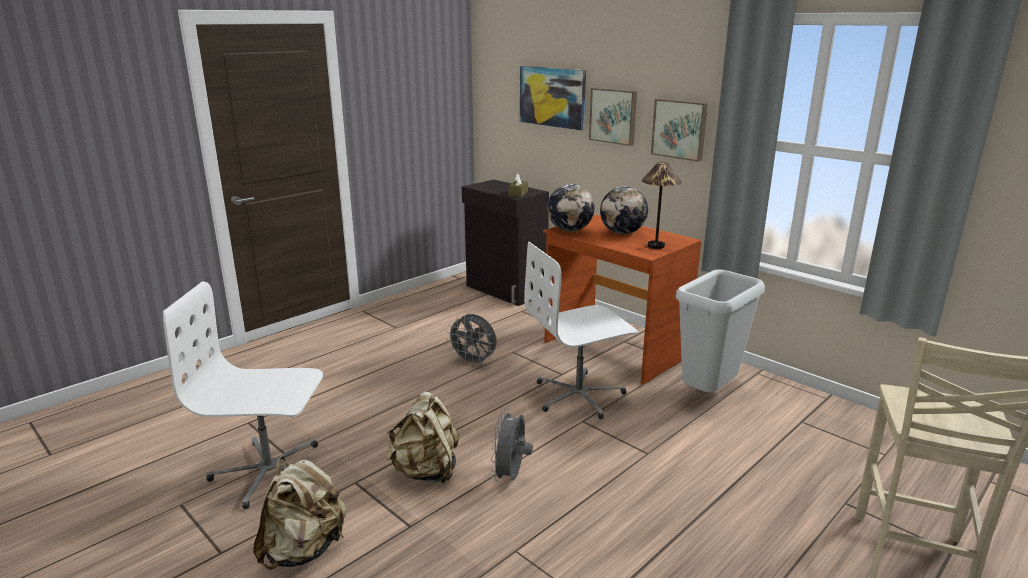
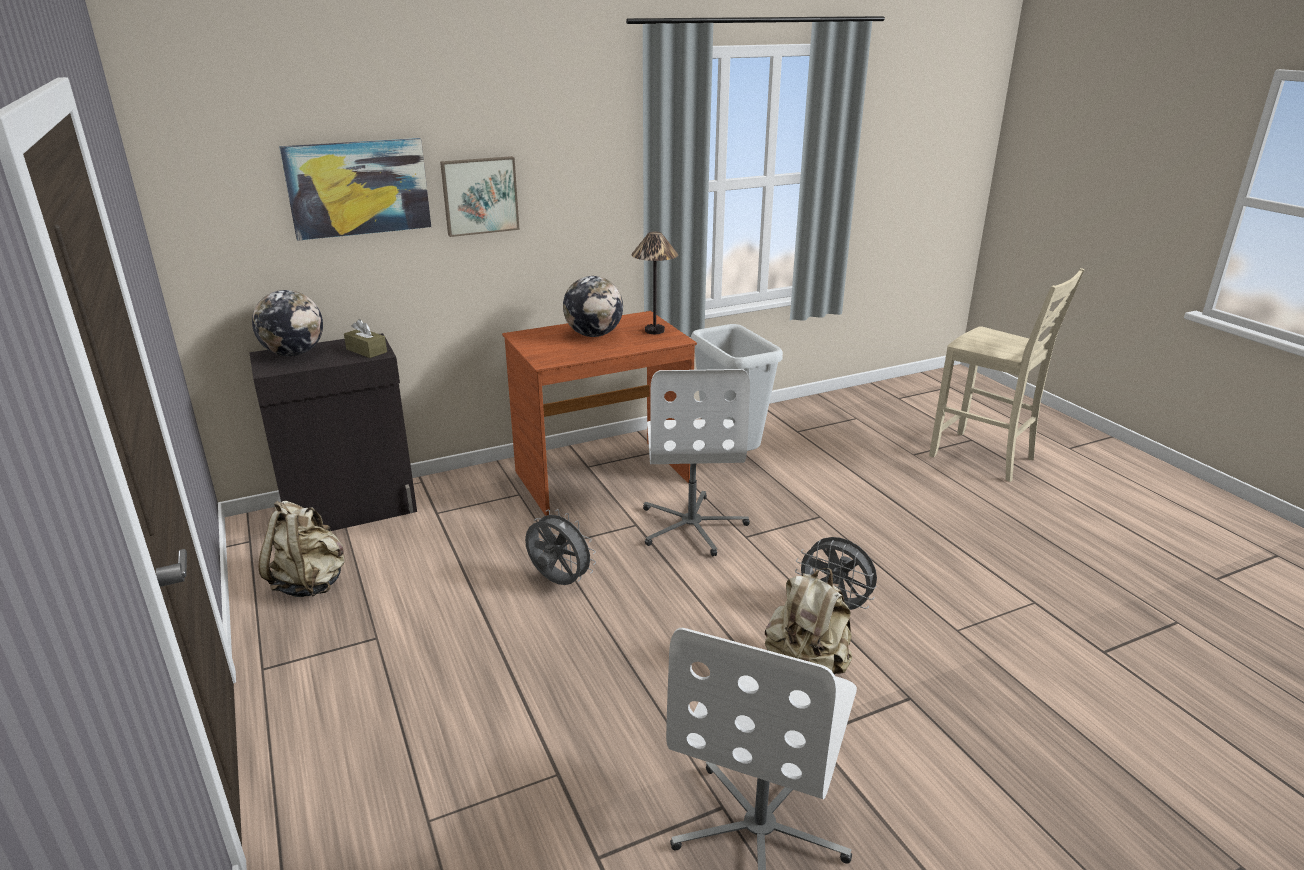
camera: 70 degrees left, 5 degrees up
(304, 549) = (943, 798): beige backpack -> beige backpack (310, 583)
(474, 362) = (558, 582): grey fan -> grey fan turned 105 degrees counterclockwise
(570, 230) = (554, 356): globe -> globe (294, 354)
(680, 129) = (579, 193): picture -> none

